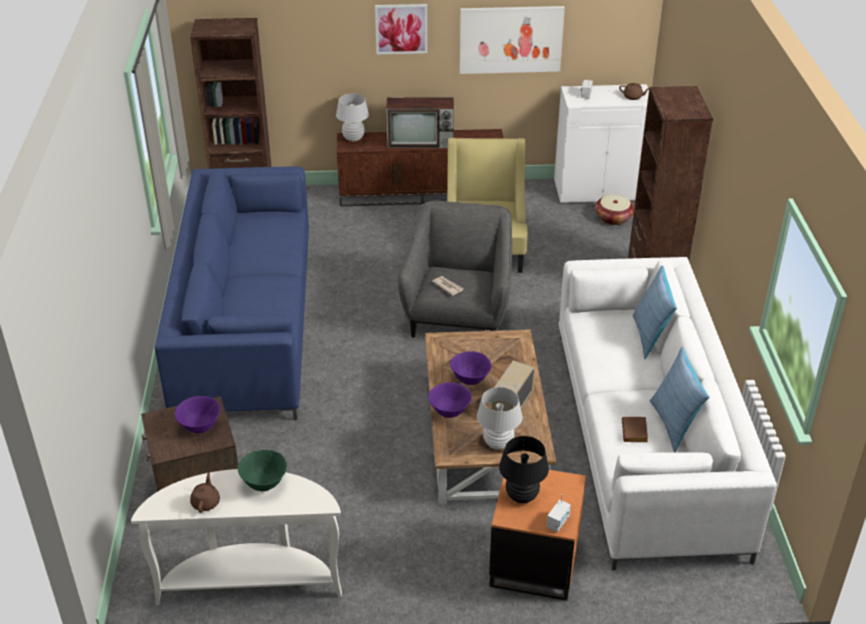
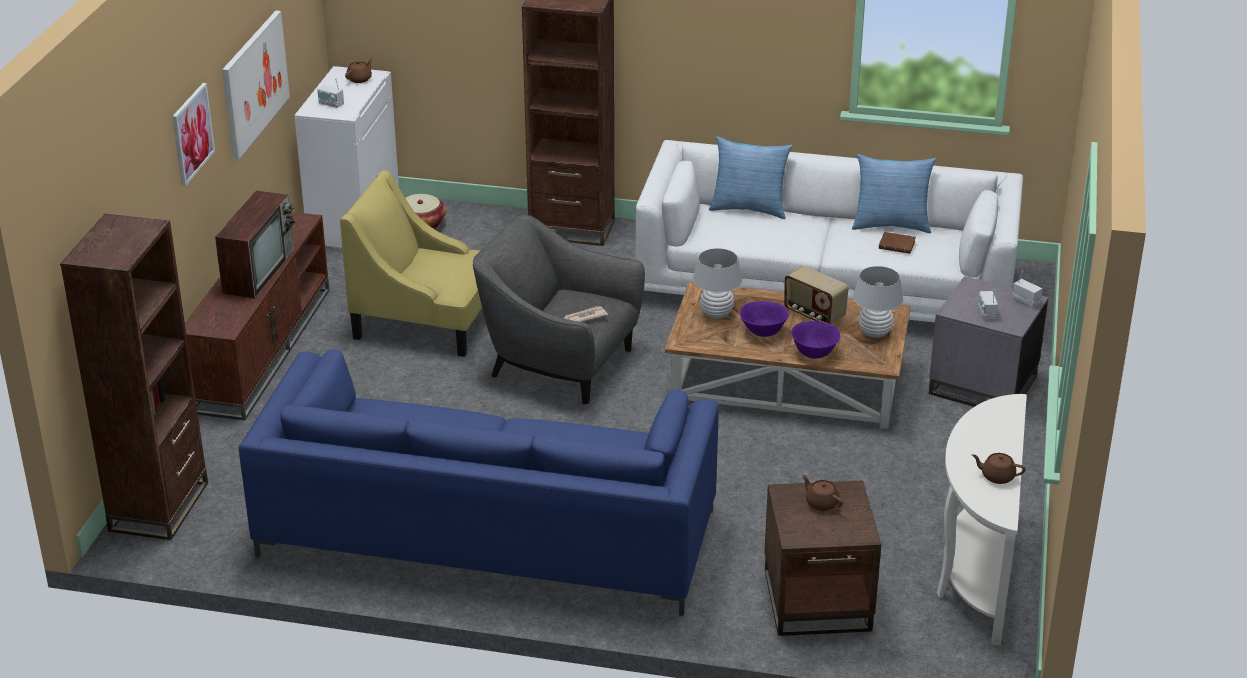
camera: 75 degrees left, 5 degrees down
(200, 426) = (821, 503): purple bowl -> brown teapot
(264, 483) = (973, 436): green bowl -> none
(353, 138) = (206, 321): white table lamp -> white table lamp (716, 314)
(522, 496) = (986, 313): black table lamp -> radio
(533, 561) = (982, 386): orange side table -> grey side table

